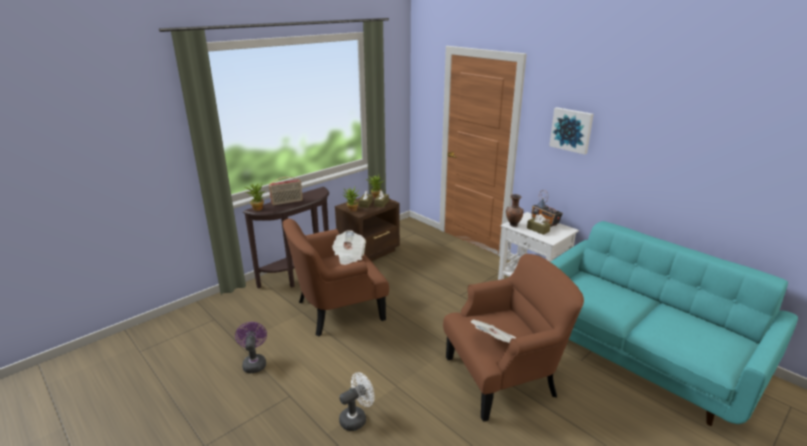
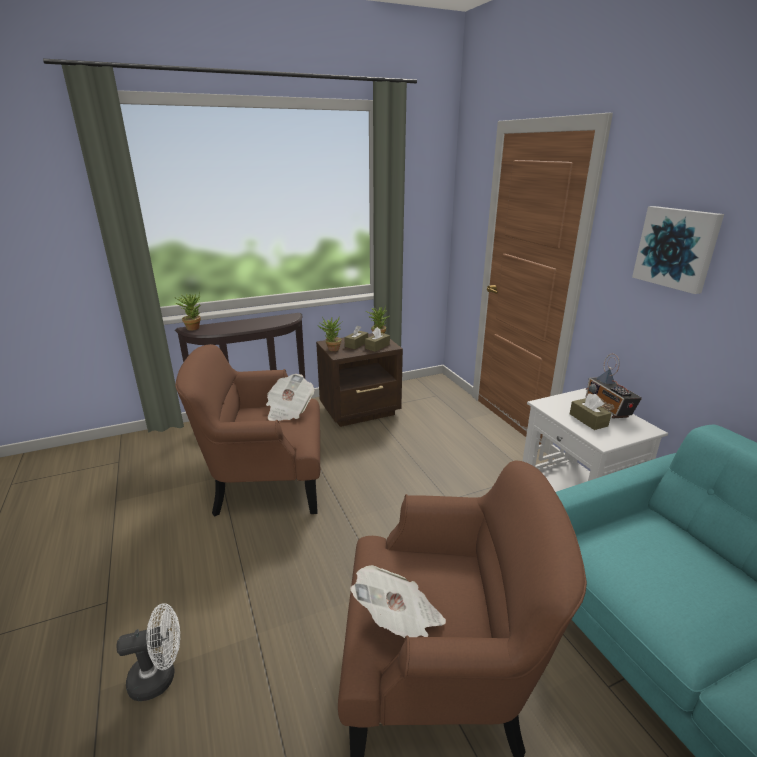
camera: 20 degrees right, 0 degrees up
(254, 363) = (109, 535): purple fan -> none
(287, 202) = (235, 325): radio -> none
(513, 225) = (547, 405): brown vase -> none

